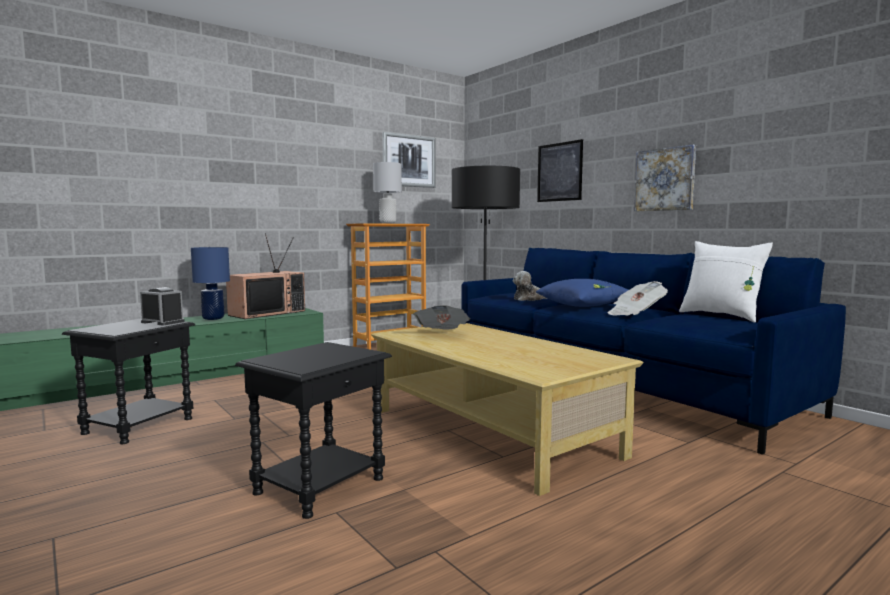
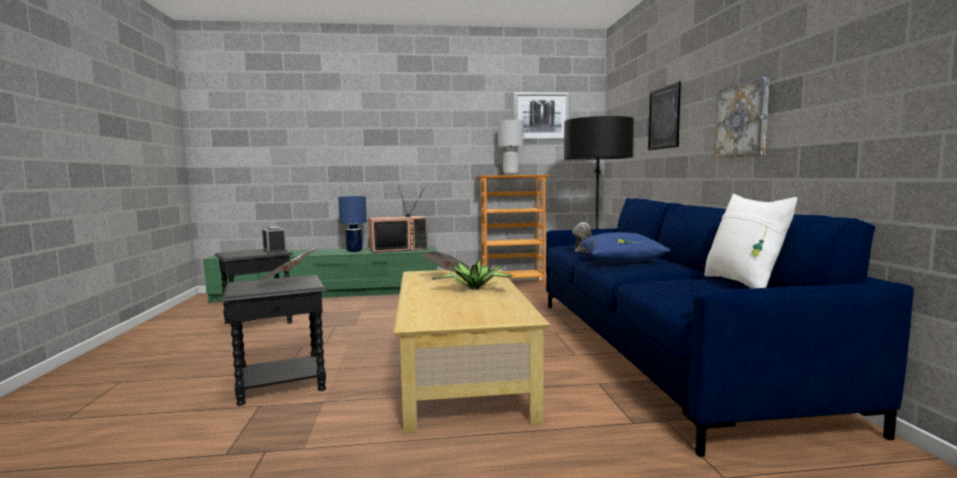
camera: 30 degrees right, 0 degrees up
(500, 341) = (475, 289): none -> potted plant
(635, 314) = (647, 274): newspaper -> newspaper (286, 283)

